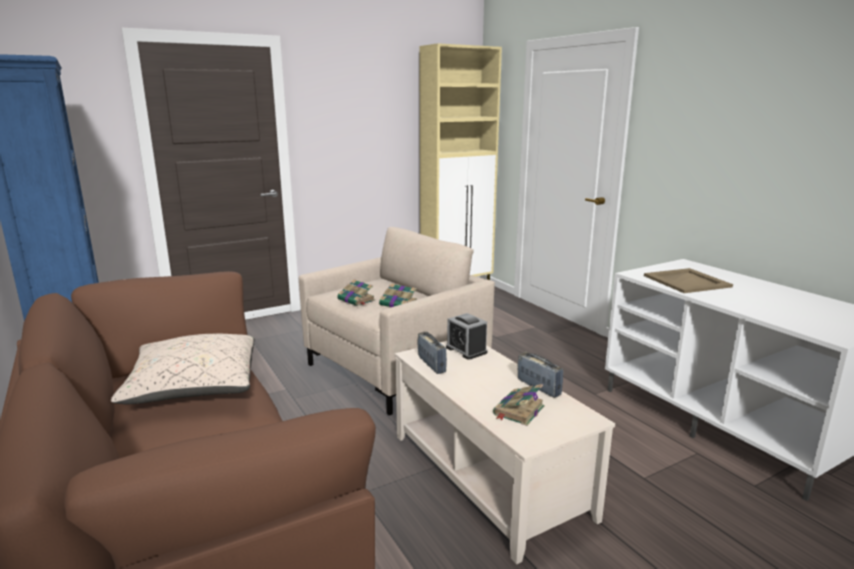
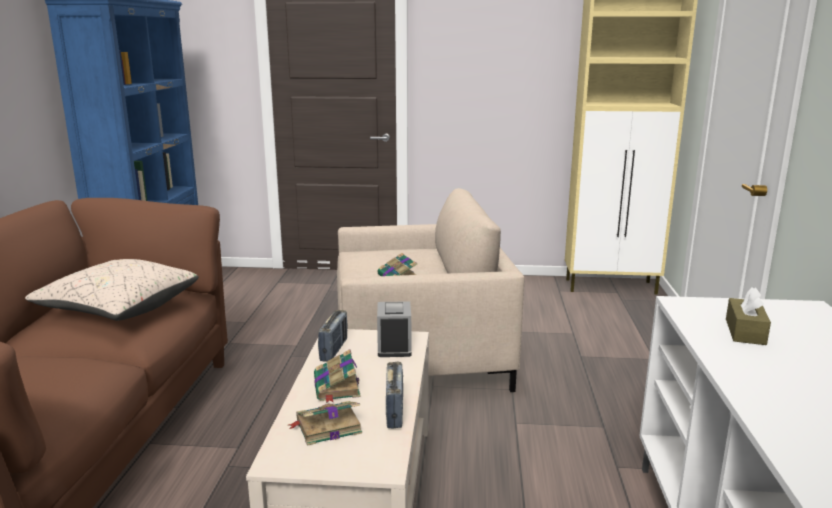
camera: 35 degrees right, 0 degrees up
(357, 300) = (367, 265): book -> book (337, 387)
(685, 281) = (745, 332): beige tray -> brown tissue box

